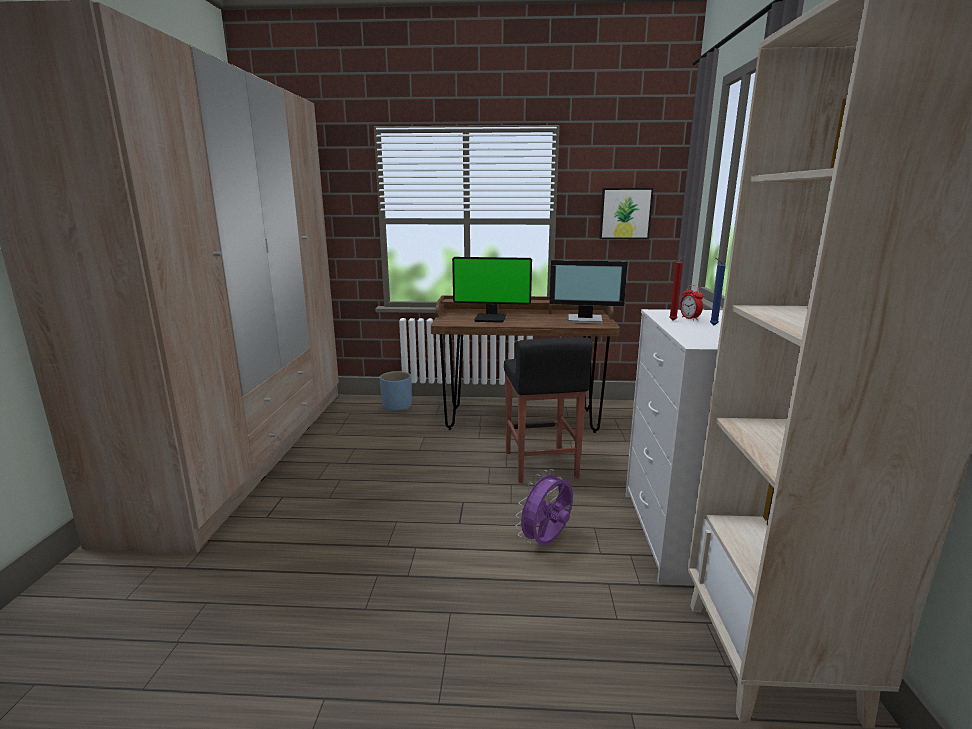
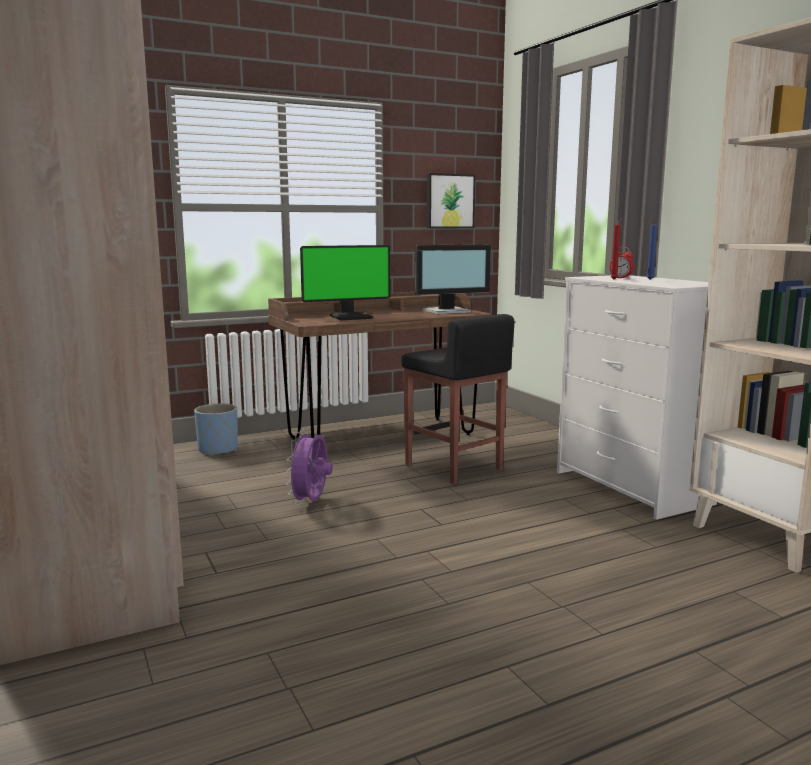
camera: 30 degrees left, 5 degrees down
(546, 542) = (538, 517): purple fan -> purple fan (311, 502)

